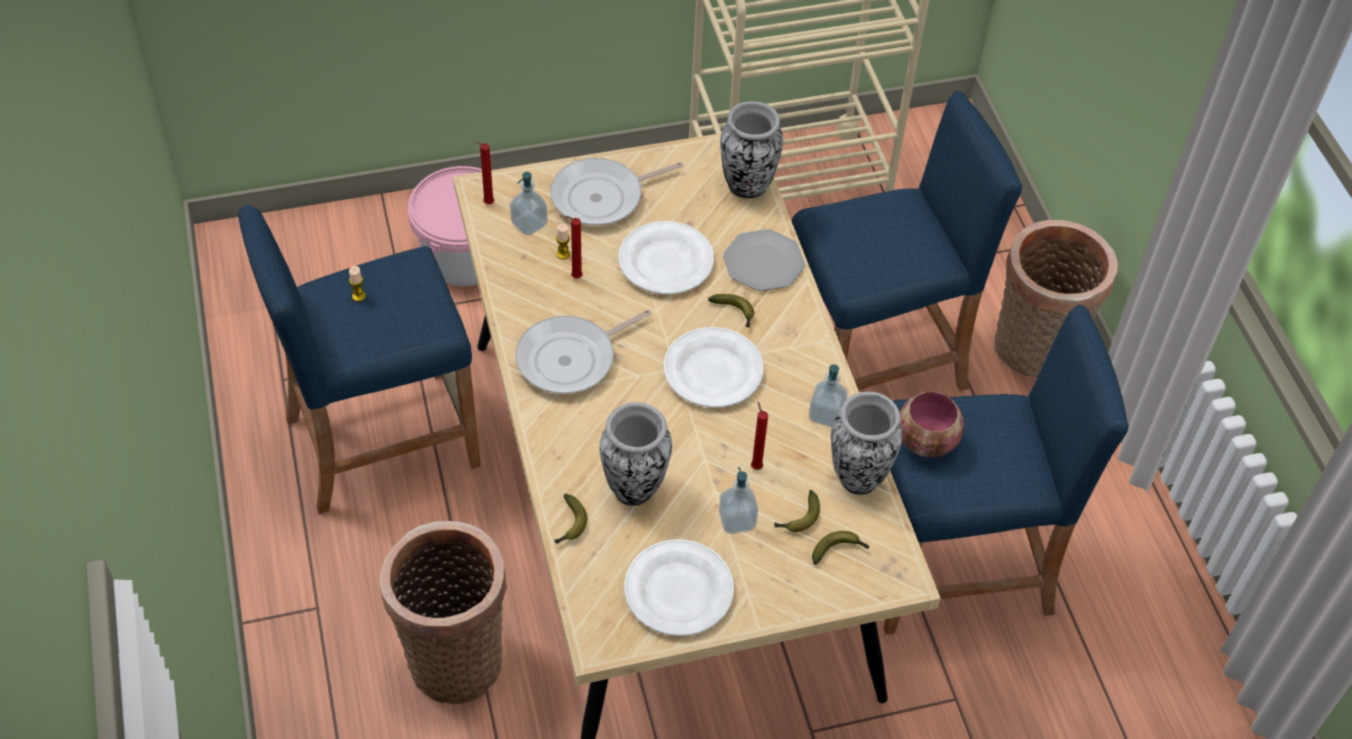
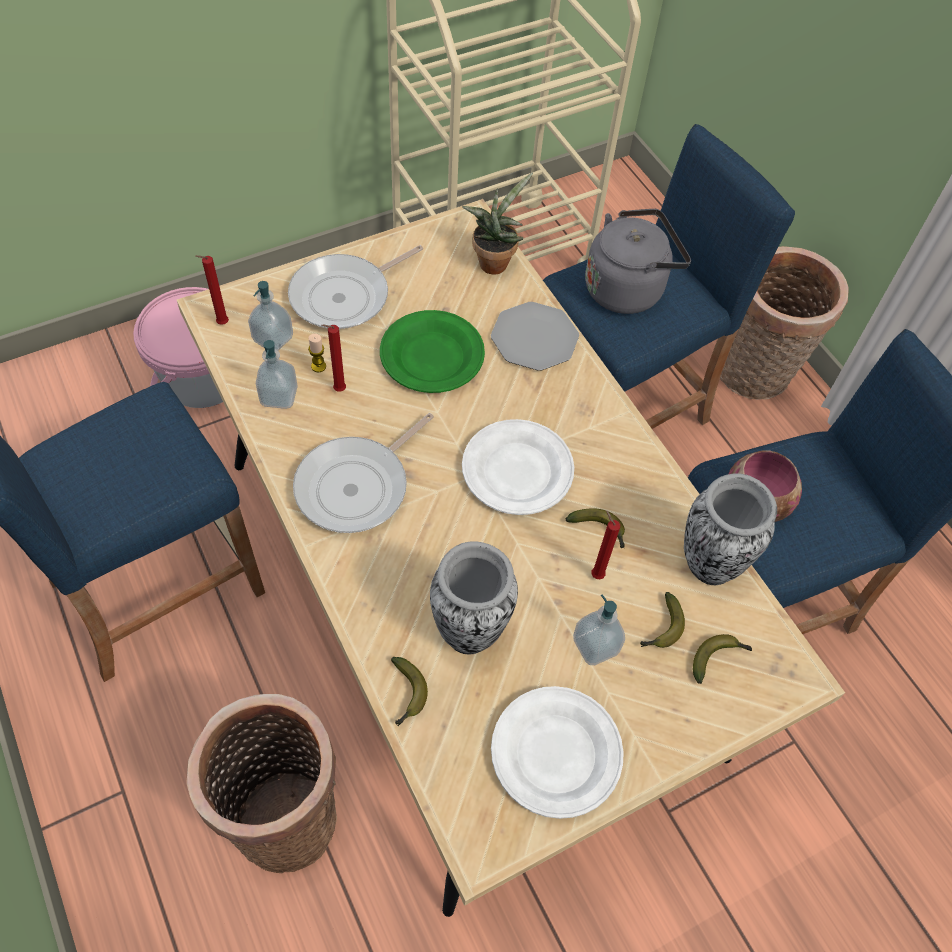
camera: 15 degrees left, 5 degrees up
(359, 296) = (96, 454): candle -> none
(666, 262) = (432, 356): white plate -> green plate
(735, 313) = (521, 399): banana -> banana (599, 530)
(747, 187) = (494, 261): vase -> potted plant
(826, 414) = (652, 497): soap dispenser -> soap dispenser (279, 396)
(873, 233) = (627, 288): none -> grey kettle

